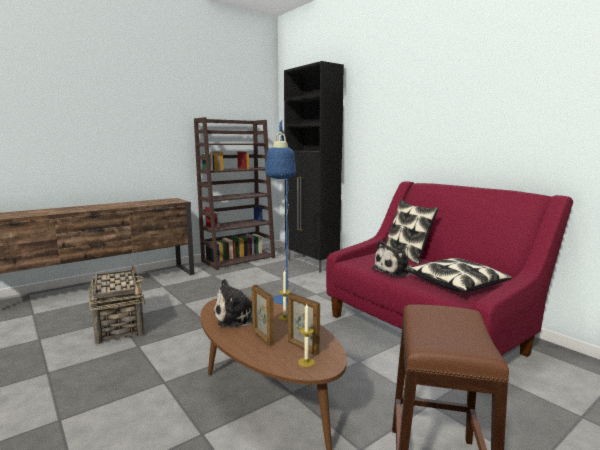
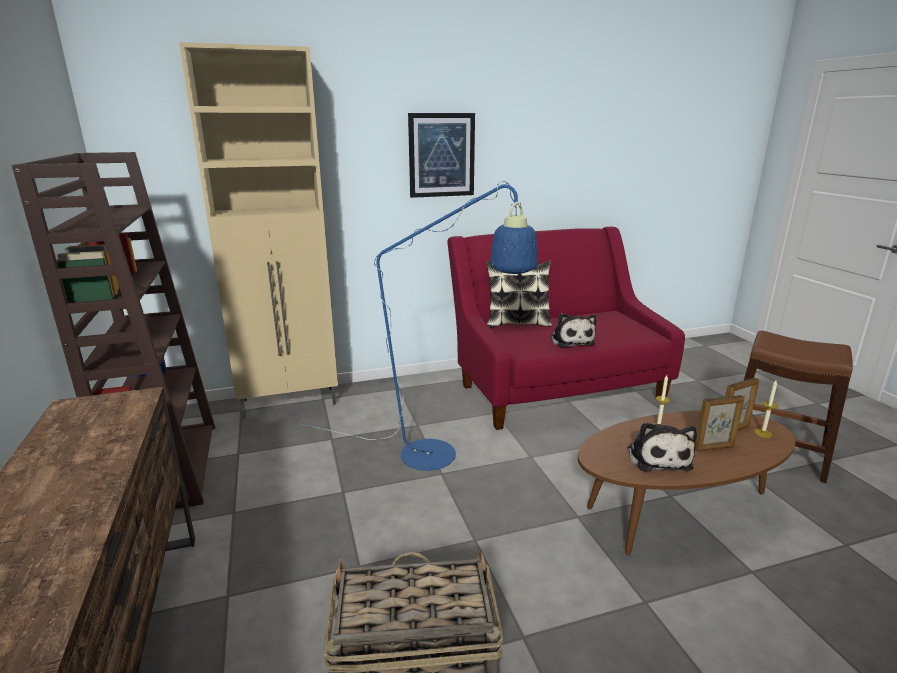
camera: 70 degrees left, 10 degrees up
(311, 264) = (291, 402): black cabinet -> beige cabinet
(409, 120) = (441, 155): none -> picture
(456, 284) = (617, 328): pillow -> none

